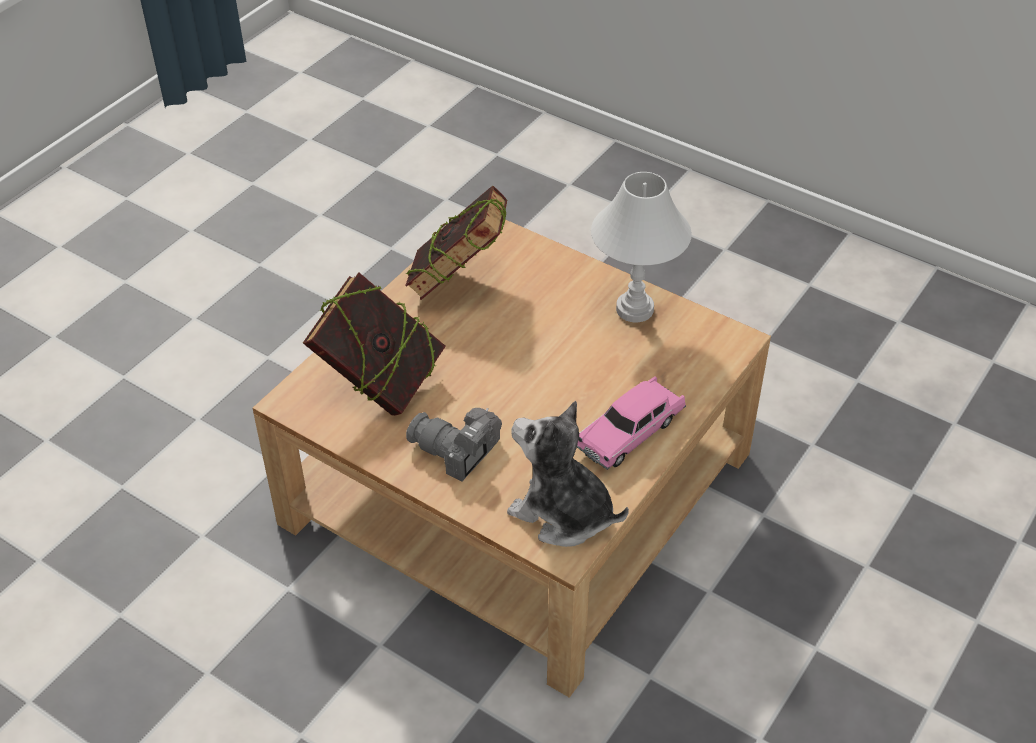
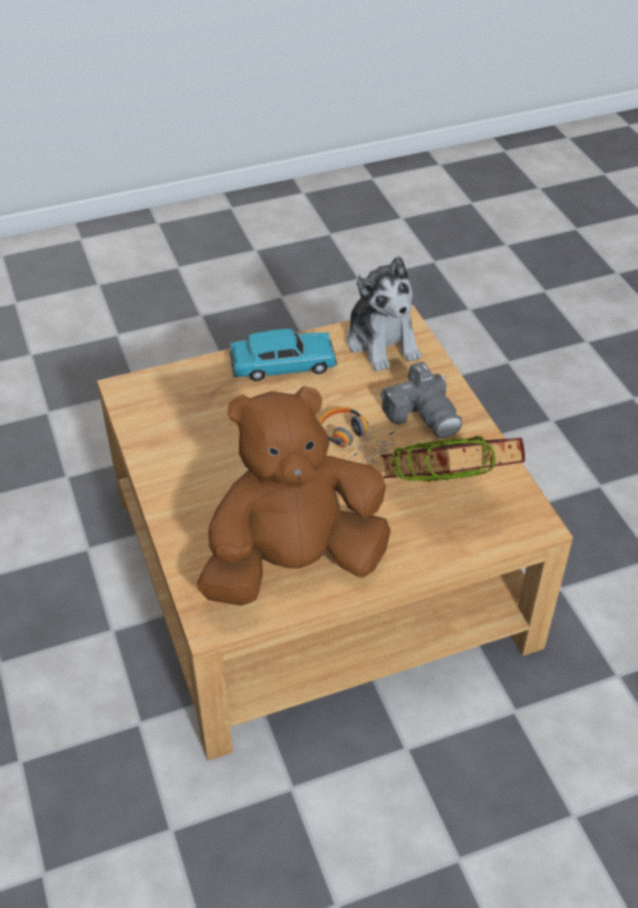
camera: 145 degrees left, 0 degrees up
(459, 283) = (293, 563): book -> brown plush toy
(497, 394) = (353, 442): none -> headphones
(630, 433) = (283, 366): pink toy car -> turquoise toy car
(634, 309) = (170, 454): white table lamp -> none

